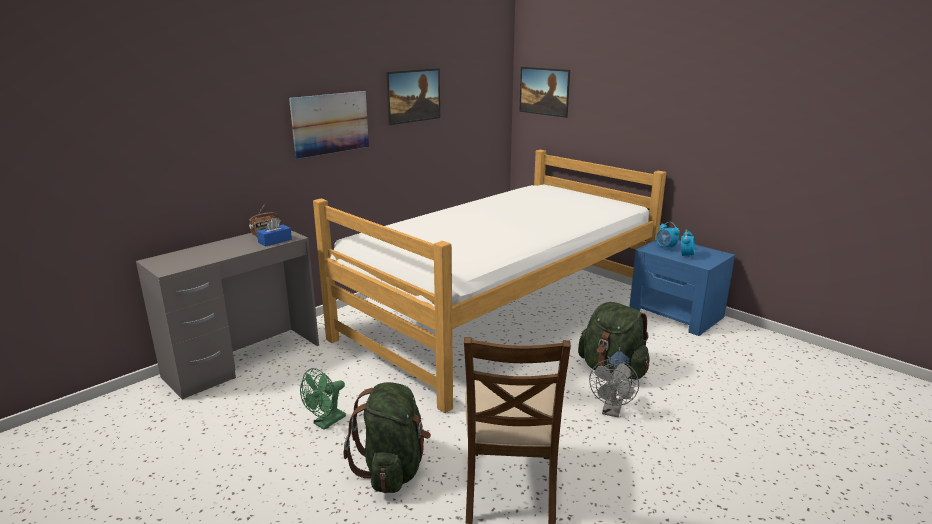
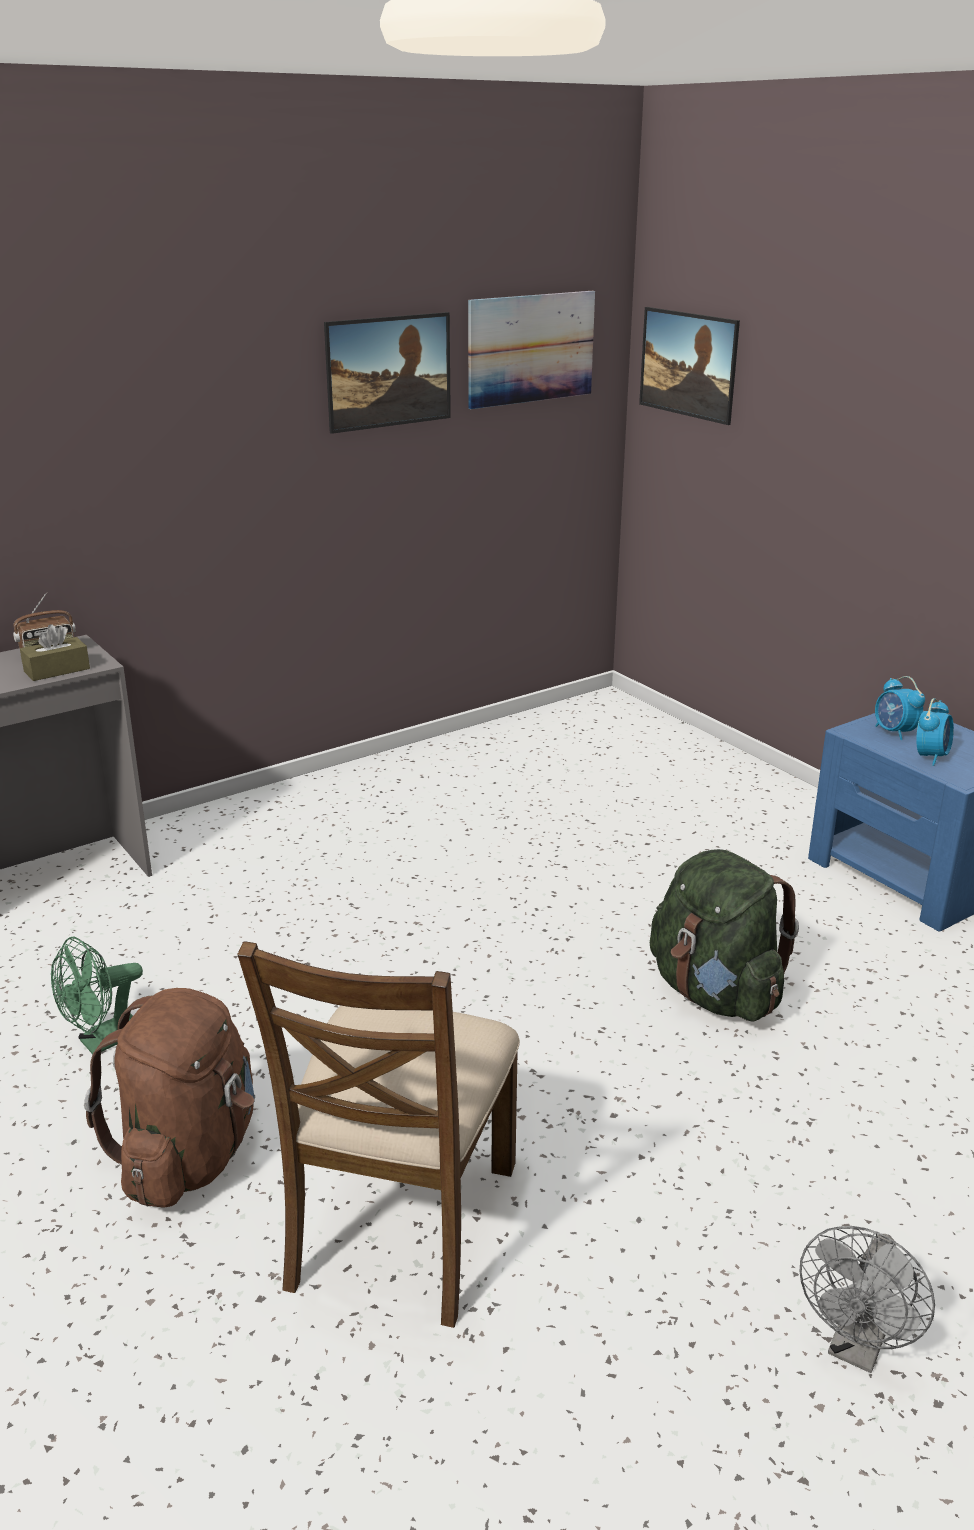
camera: 10 degrees right, 5 degrees up
(275, 241) = (57, 670): blue tissue box -> brown tissue box
(330, 123) = (197, 430): picture -> picture (531, 348)
(392, 469) = (189, 1155): green backpack -> brown backpack
(502, 315) = (536, 843): bed -> none
(611, 411) = (675, 1085): grey fan -> grey fan (857, 1348)

